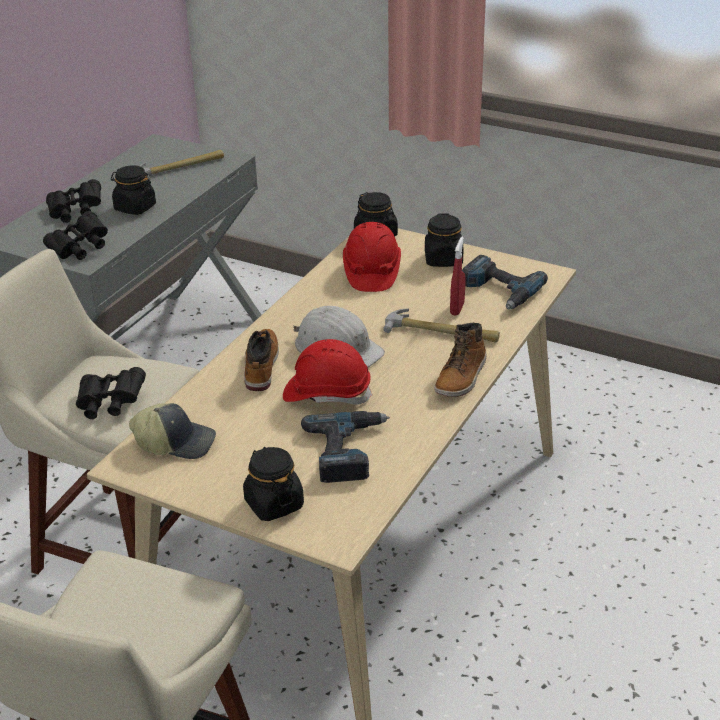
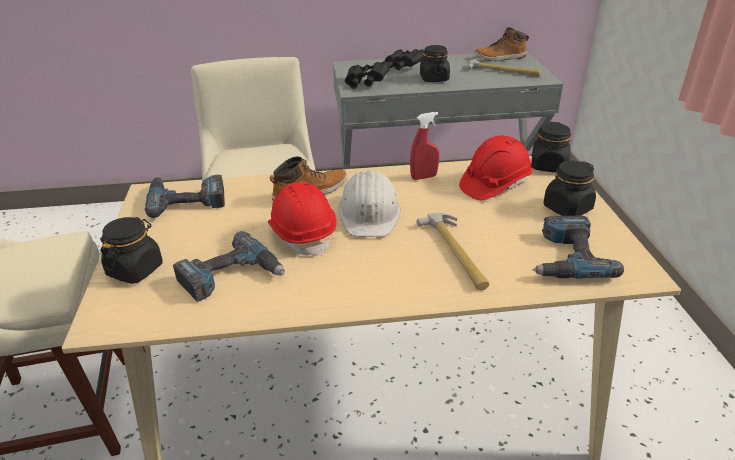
camera: 55 degrees right, 0 degrees up
(110, 404) = (241, 169): black binoculars -> none
(176, 442) = (187, 199): cap -> power drill
(457, 309) = (503, 246): red spray bottle -> red spray bottle (423, 177)
(461, 377) = (398, 293): boot -> boot (500, 58)

